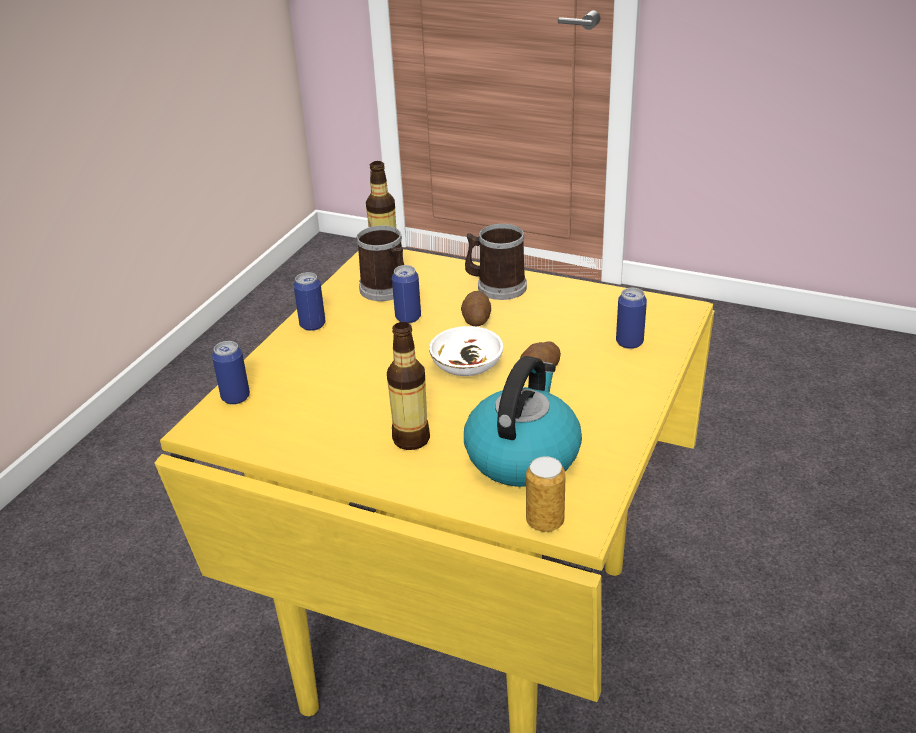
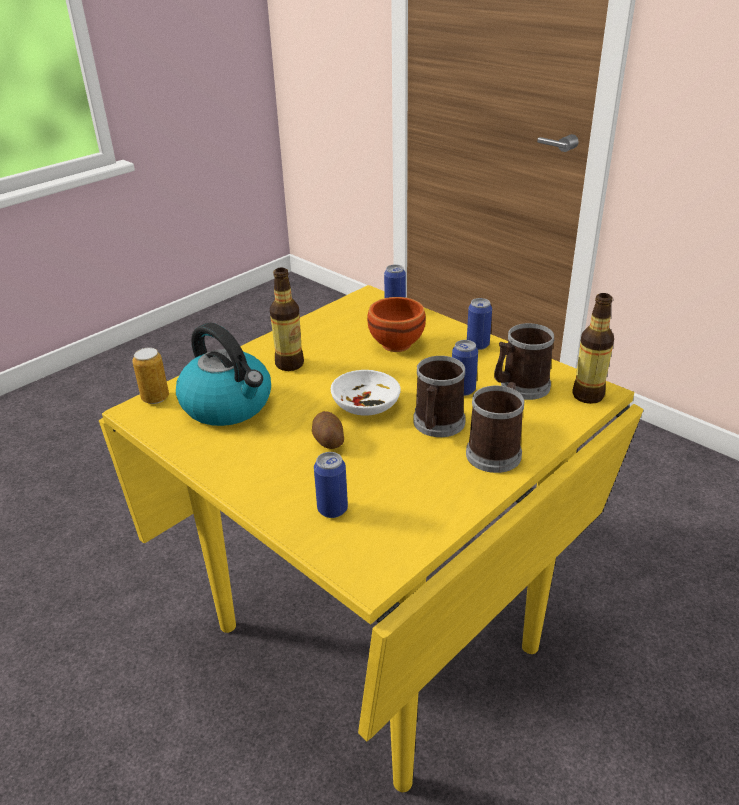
camera: 110 degrees right, 0 degrees up
(329, 376) = (396, 343): none -> brown bowl
(476, 319) = (437, 425): potato -> mug

